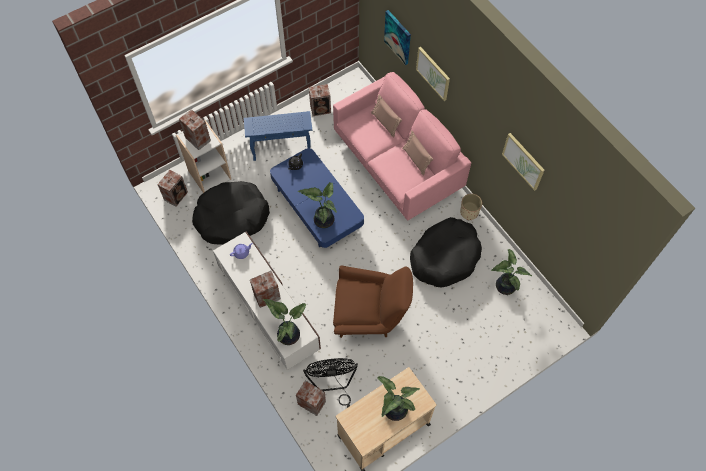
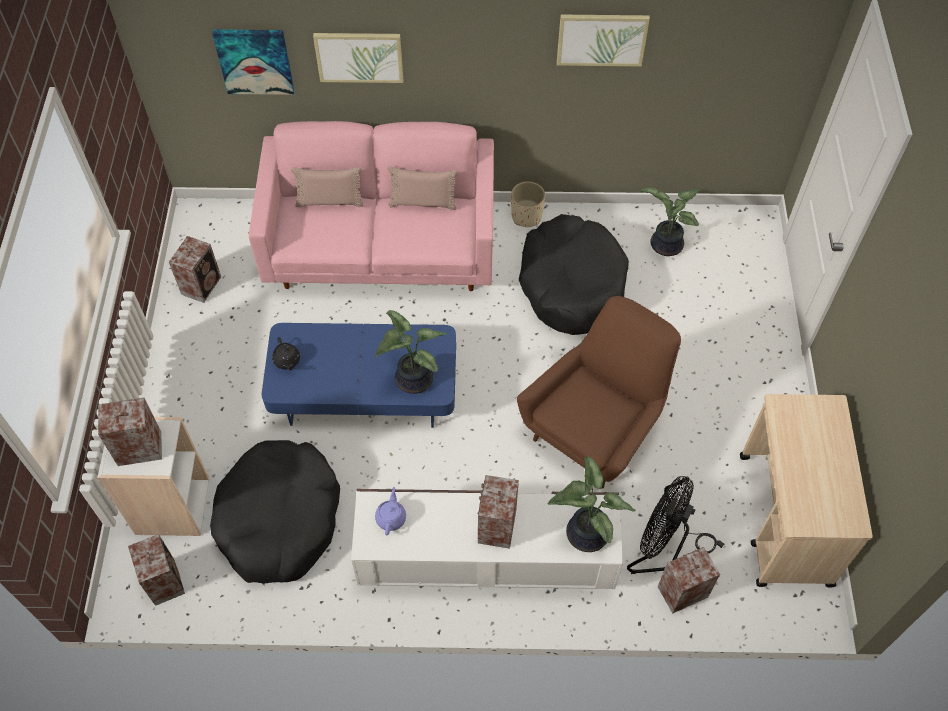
camera: 55 degrees left, 5 degrees down
(281, 150) = (223, 378): blue side table -> none
(393, 409) = (821, 452): potted plant -> none

